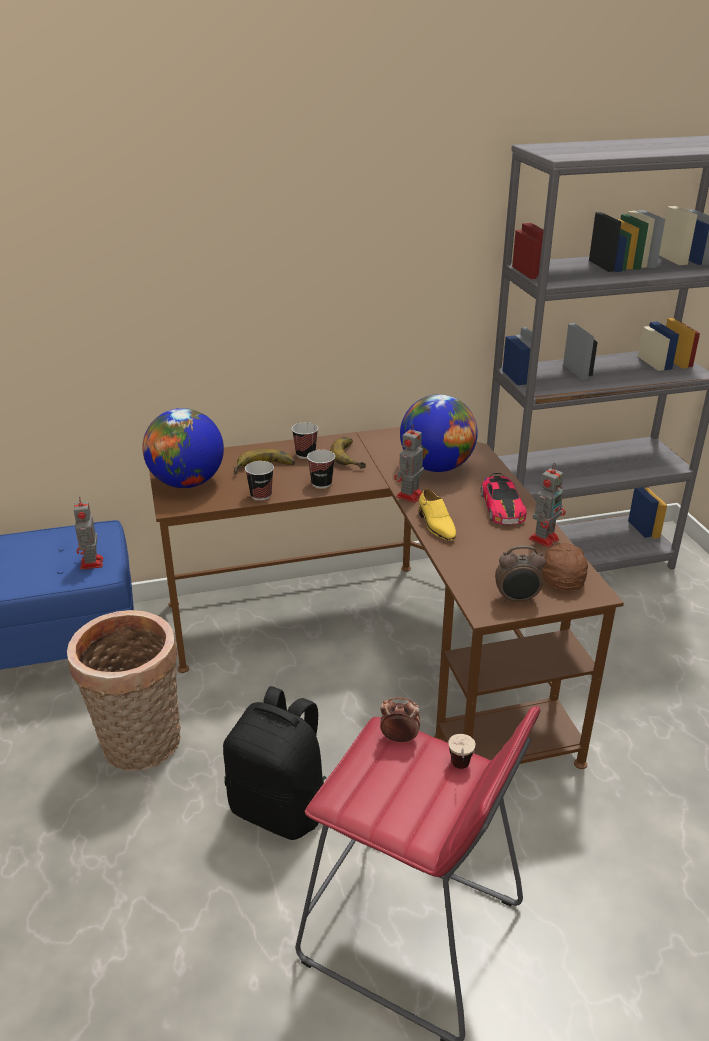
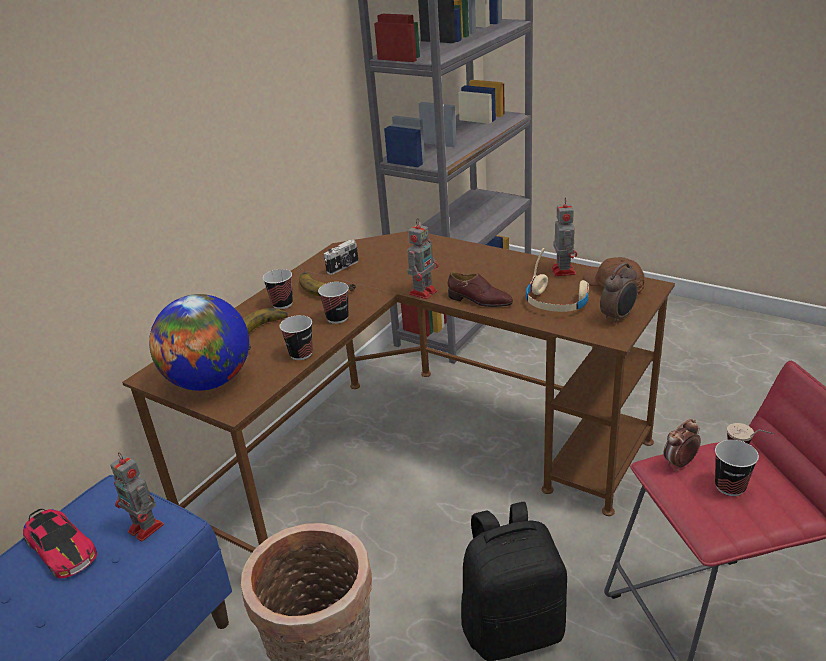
camera: 40 degrees left, 0 degrees up
(387, 448) = (343, 267): none -> camera
(406, 780) = (730, 486): none -> cup
(409, 496) = (423, 292): toy robot -> toy robot turned 135 degrees counterclockwise
(436, 467) = (406, 262): globe -> none
(436, 525) = (479, 301): yellow shoe -> brown shoe
(491, 560) = (556, 302): none -> beige headphones
(502, 507) = (500, 265): toy car -> toy car (61, 549)

